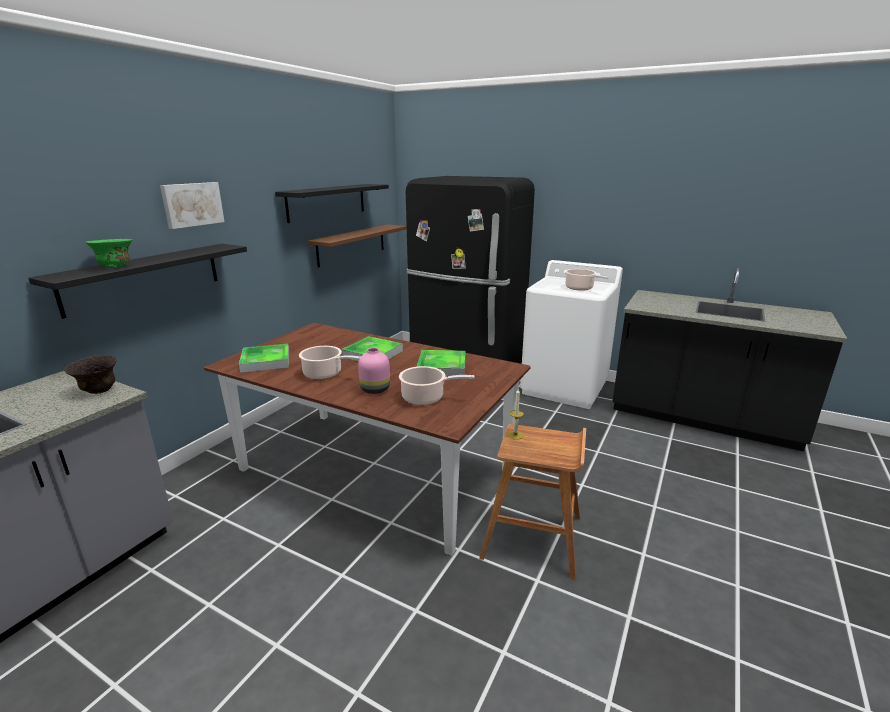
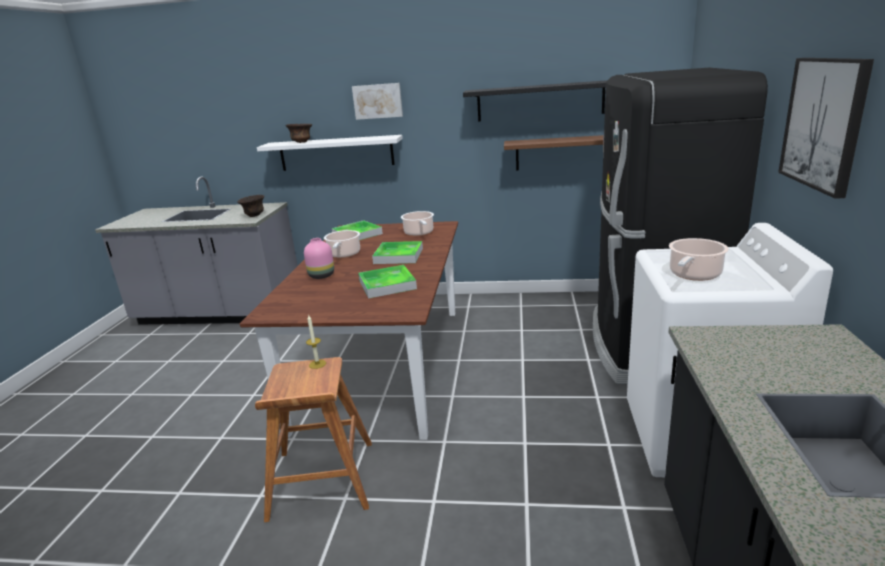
camera: 70 degrees right, 0 degrees up
(115, 267) = (301, 142): green bowl -> brown bowl
(144, 277) = (336, 153): black shelf -> white shelf
(426, 398) = (313, 295): cooking pot -> cooking pot (419, 233)
(592, 202) = (824, 123): none -> picture

